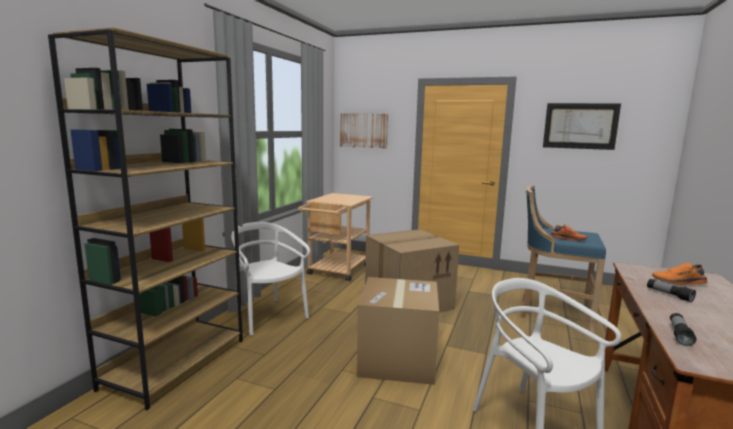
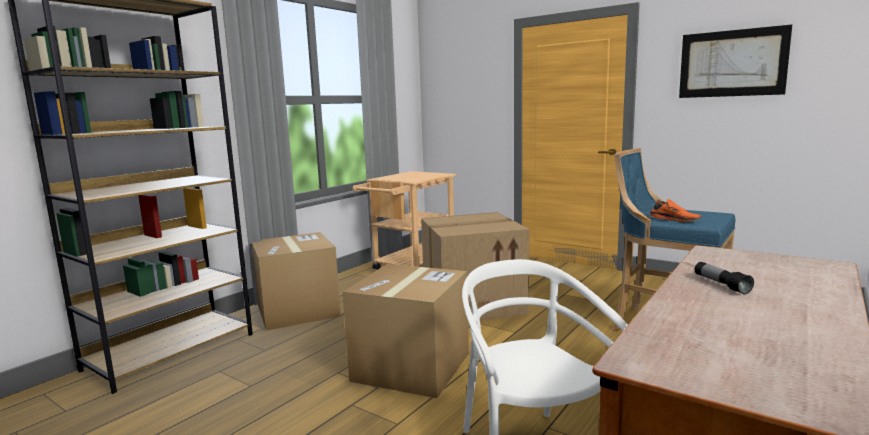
camera: 15 degrees right, 0 degrees up
(268, 316) = (298, 311): white chair -> cardboard box
(363, 130) = (453, 92): picture -> none
(678, 283) = (762, 271): orange shoe -> none
(679, 335) = (660, 330): flashlight -> none

